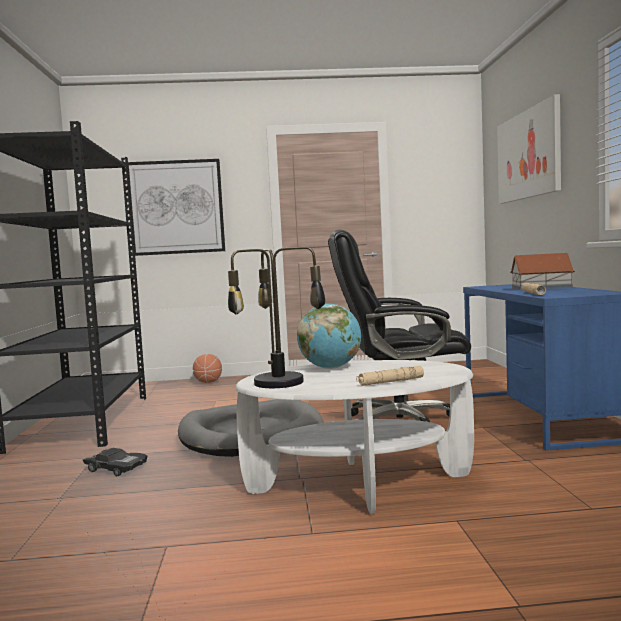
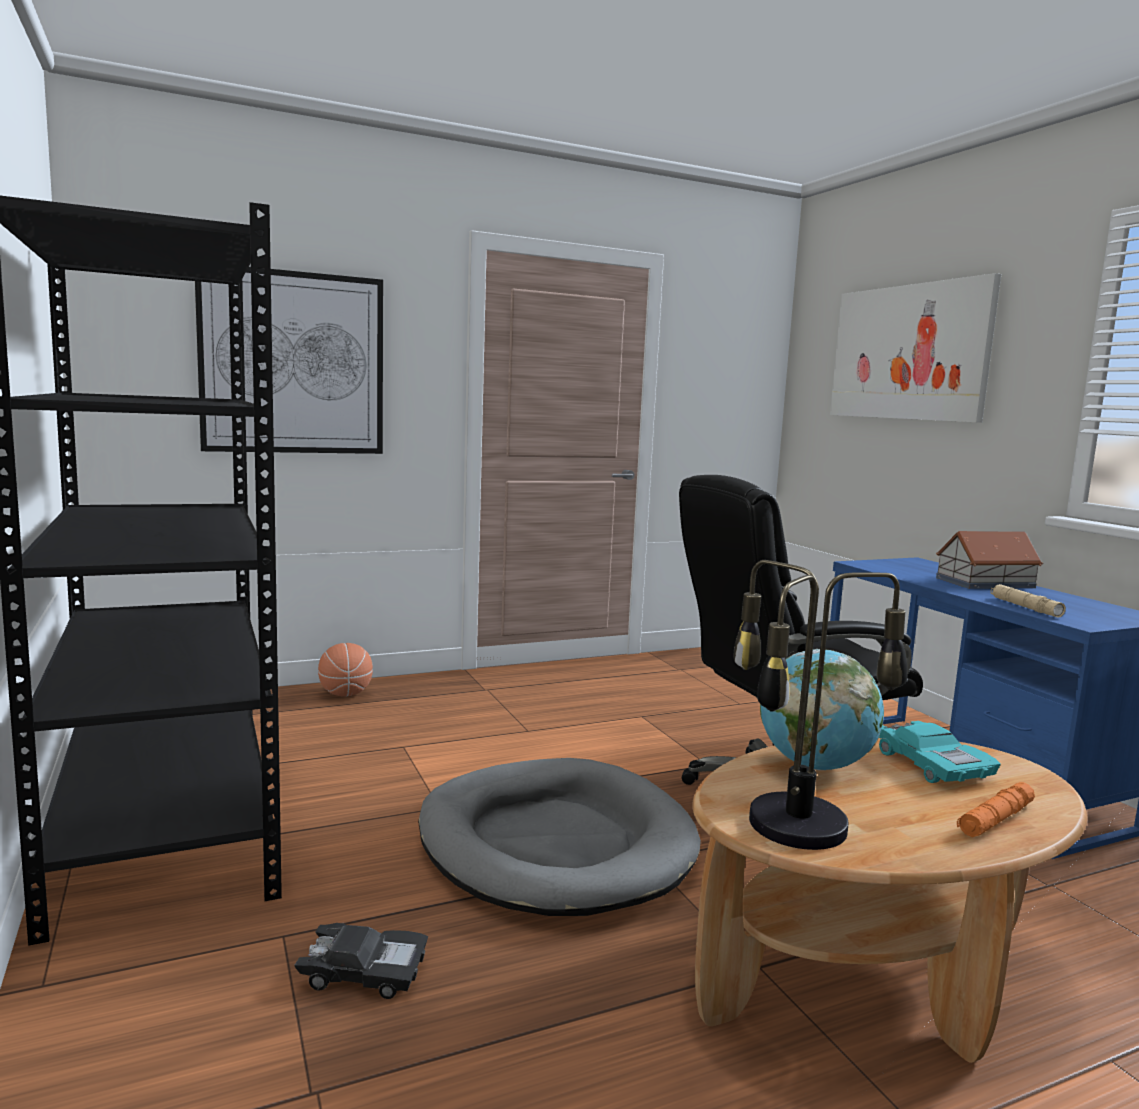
camera: 20 degrees left, 5 degrees up
(359, 484) = (870, 974): white coffee table -> brown coffee table
(390, 382) = (995, 820): beige flashlight -> orange flashlight
(398, 367) = (931, 764): none -> turquoise toy car

